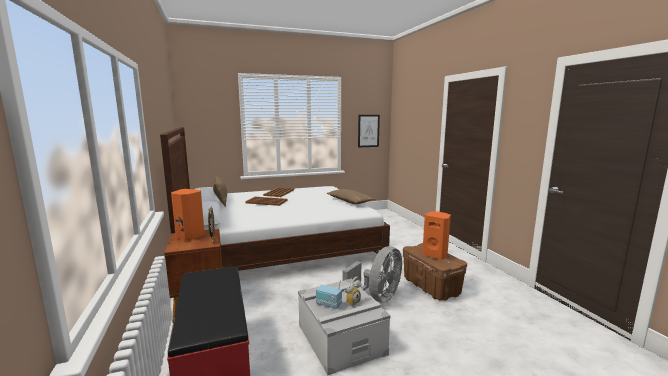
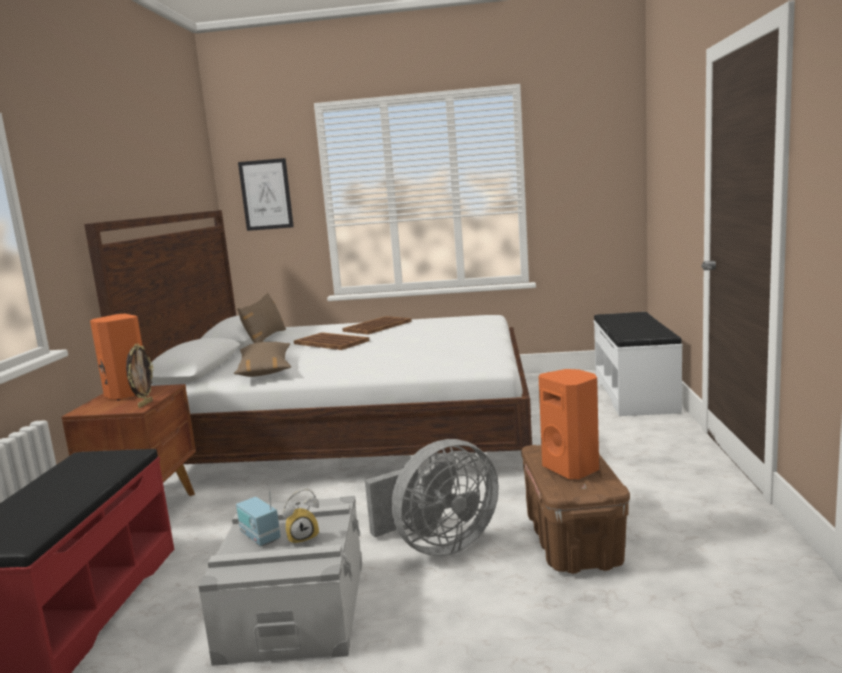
camera: 25 degrees right, 0 degrees up
(349, 201) = (483, 345): brown pillow -> brown pillow (265, 369)
(368, 131) = (590, 194): picture -> picture (266, 194)
(394, 220) = (635, 393): none -> white bench

